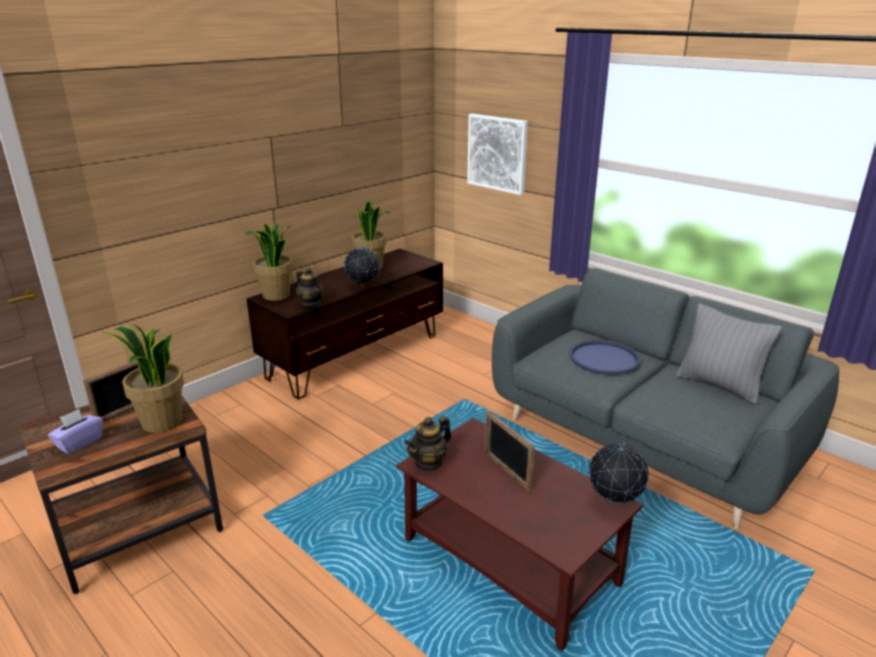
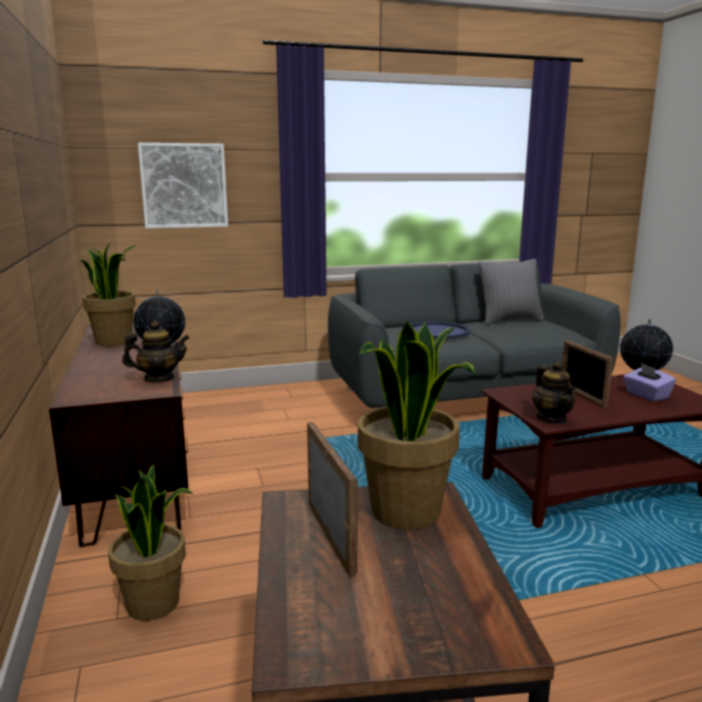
camera: 60 degrees left, 10 degrees down
(79, 443) = (416, 599): purple tissue box -> purple tissue box (646, 395)
(276, 295) = (86, 391): potted plant -> potted plant (154, 604)
(506, 471) = (582, 396): picture frame -> picture frame turned 75 degrees clockwise

